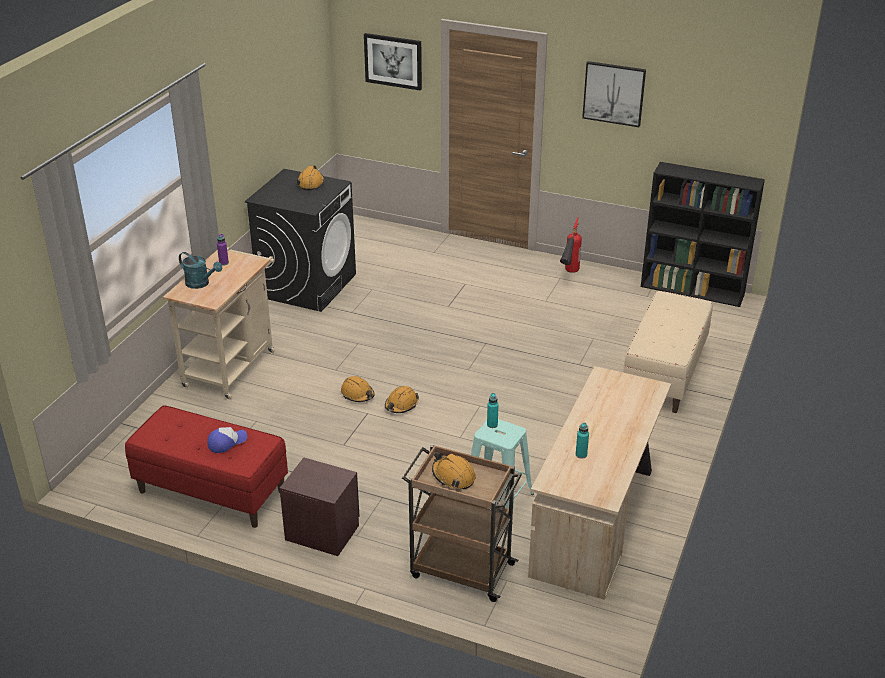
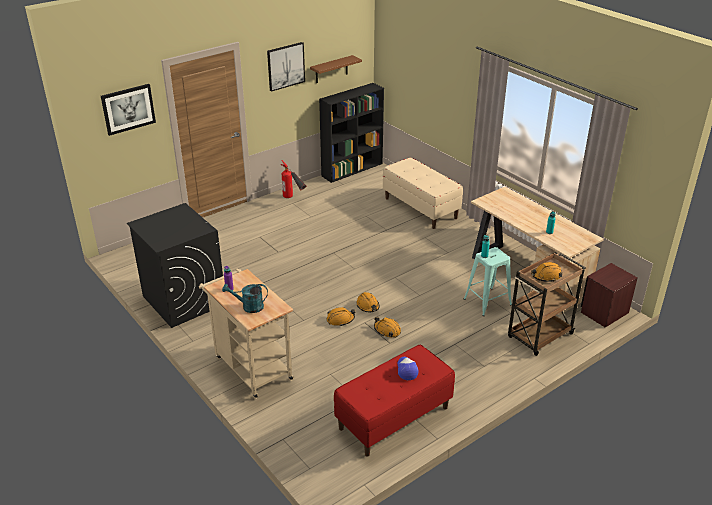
camera: 60 degrees left, 0 degrees up
(201, 284) = (248, 307): turquoise watering can -> turquoise watering can turned 150 degrees counterclockwise
(310, 183) = (166, 218): orange hard hat -> orange hard hat (387, 330)
(322, 532) = (472, 379): brown nightstand -> brown nightstand (604, 312)
(691, 128) = (331, 69): none -> brown shelf

